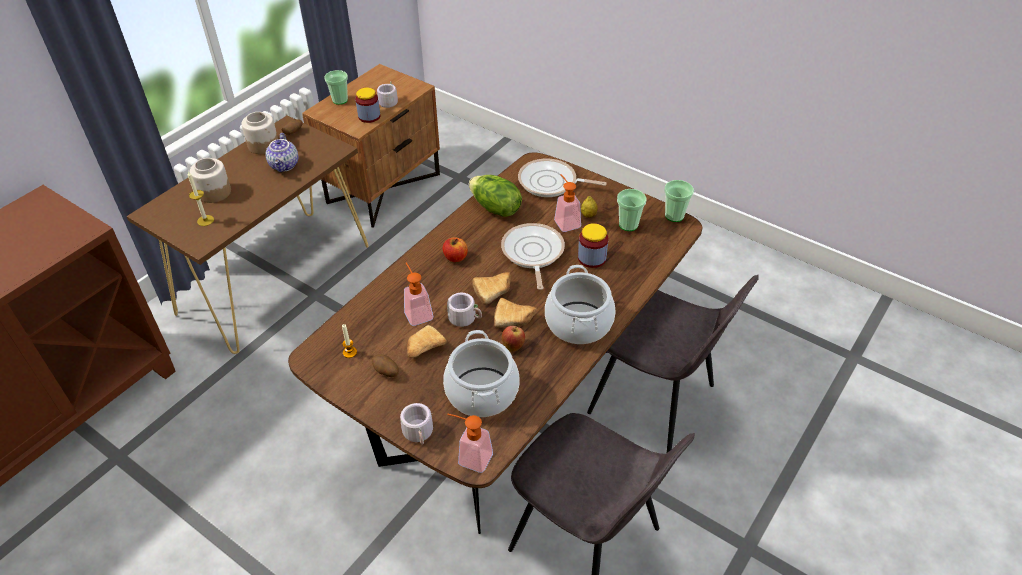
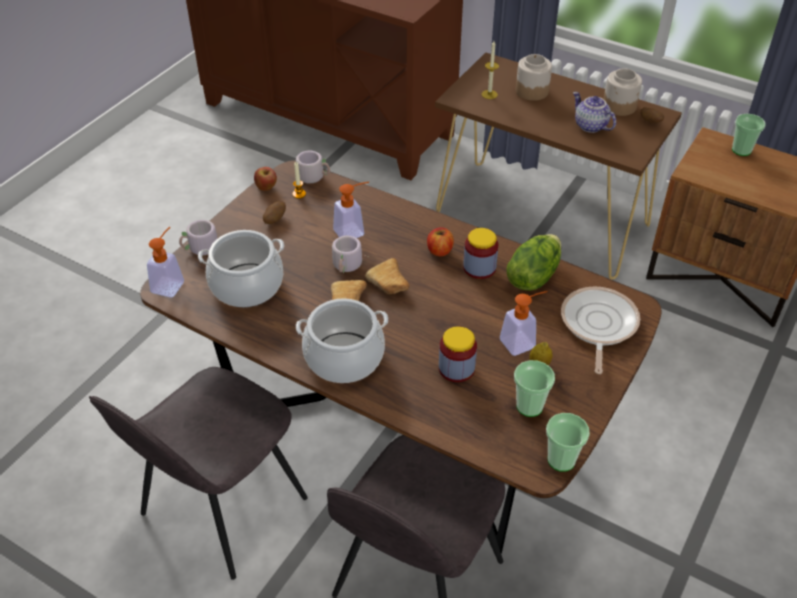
camera: 85 degrees right, 0 degrees up
(285, 165) = (590, 126): teapot -> teapot turned 60 degrees clockwise
(369, 116) = (719, 177): jar -> jar (479, 268)
(388, 101) = (759, 188): grey mug -> grey mug (314, 176)
(423, 349) = (304, 240): bread -> none
(513, 346) = (308, 305): apple -> apple (266, 188)
(532, 253) = (457, 313): frying pan -> none

